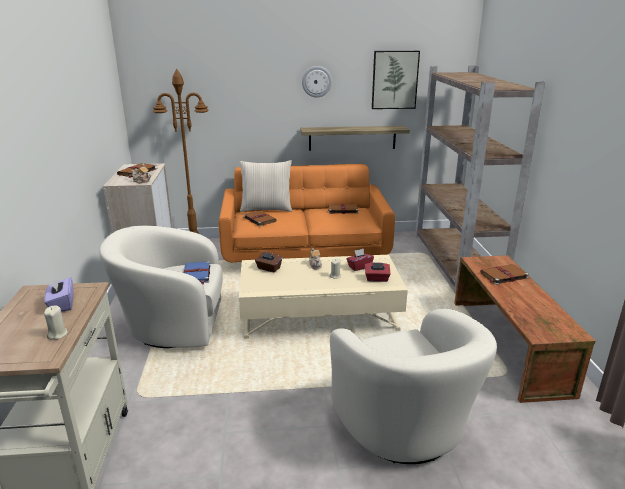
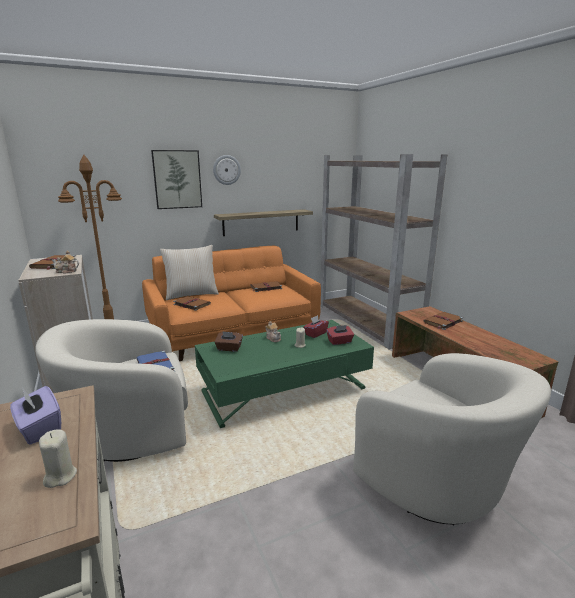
camera: 20 degrees left, 5 degrees down
(320, 317) = (284, 391): beige coffee table -> green coffee table
(394, 80) = (294, 168): picture -> picture (177, 179)

